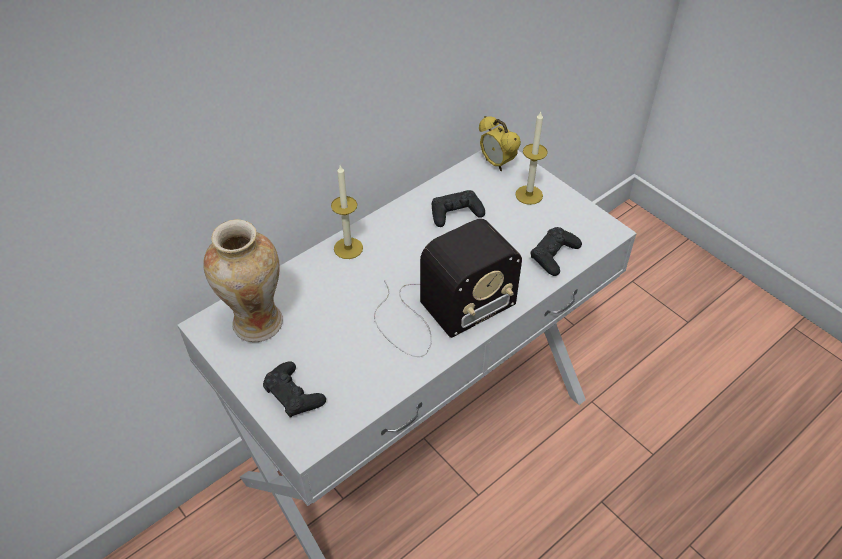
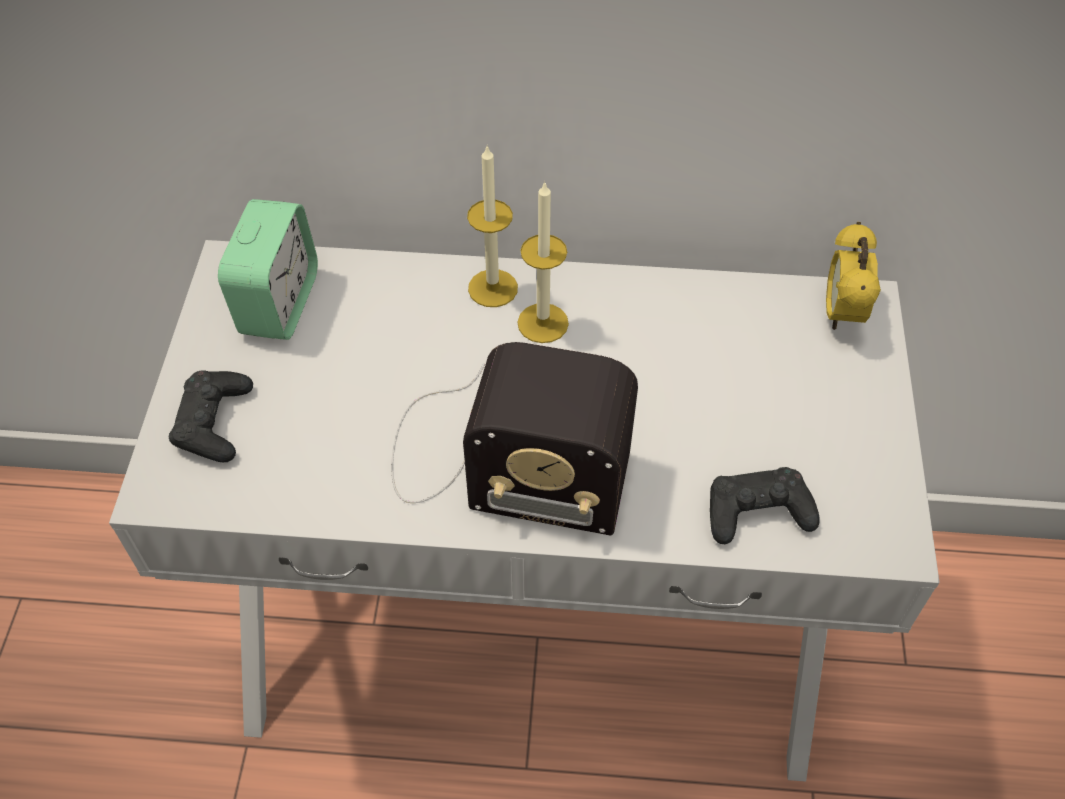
camera: 45 degrees right, 5 degrees up
(256, 324) = (279, 303): vase -> alarm clock
(455, 213) = (690, 343): black game controller -> none
(529, 195) = (833, 395): candle -> candle (543, 323)

